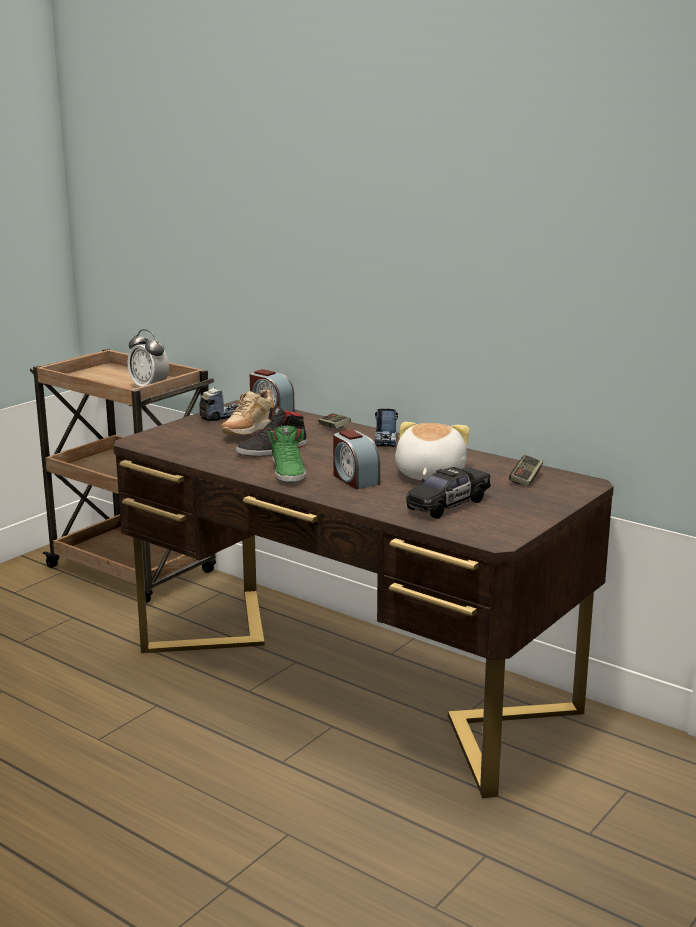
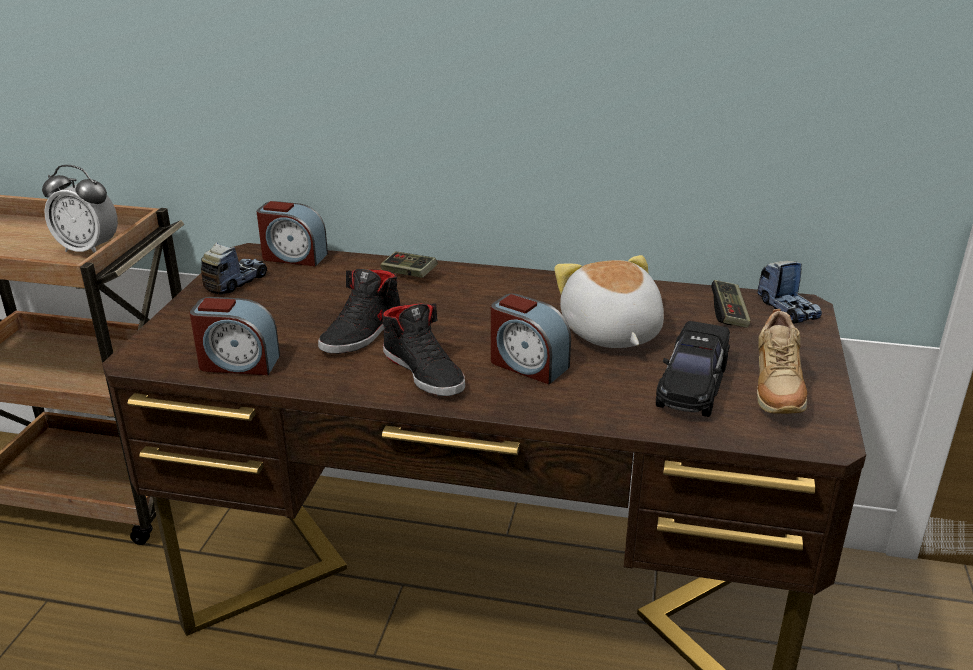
camera: 25 degrees left, 10 degrees up
(186, 451) = (238, 363): none -> alarm clock
(248, 433) = (300, 306): beige shoe -> beige shoe (776, 394)
(288, 472) = (424, 371): green shoe -> black shoe
(386, 440) = (496, 282): toy truck -> toy truck (787, 309)

